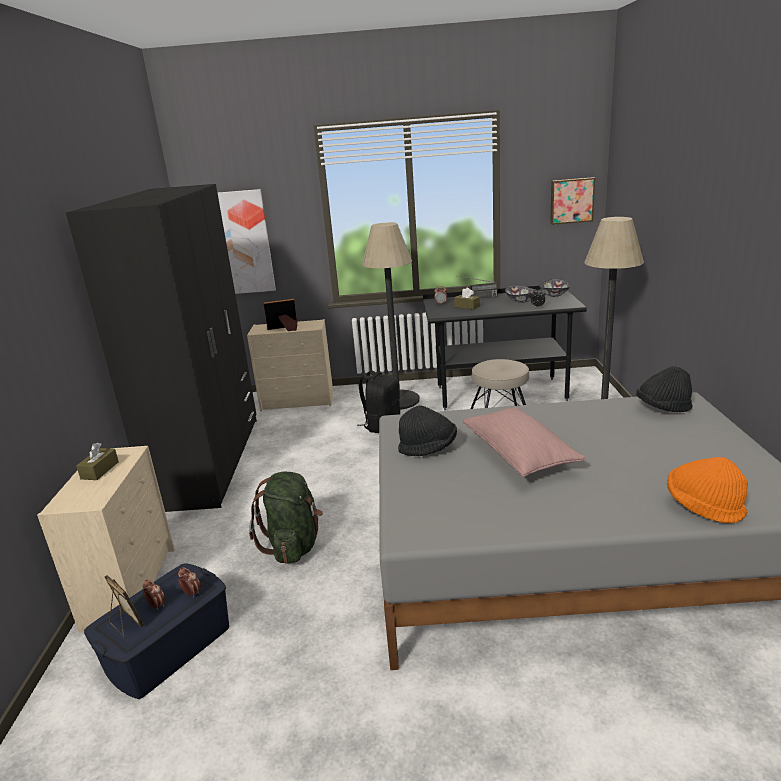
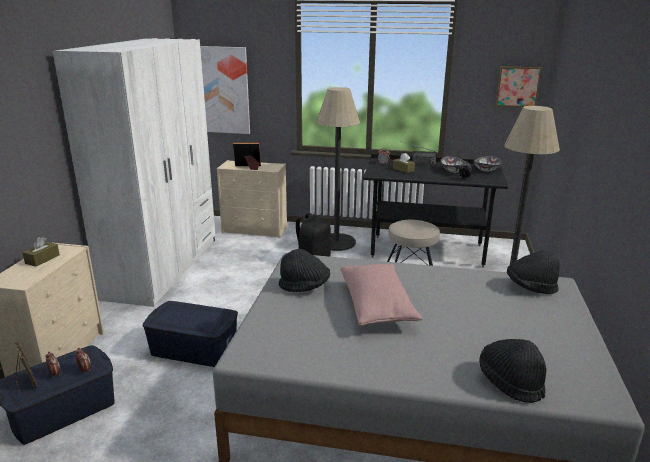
camera: 10 degrees right, 0 degrees up
(210, 461) = (164, 267): black wardrobe -> white wardrobe
(294, 546) = (194, 348): green backpack -> blue storage box
(703, 506) = (510, 382): orange hat -> black hat

